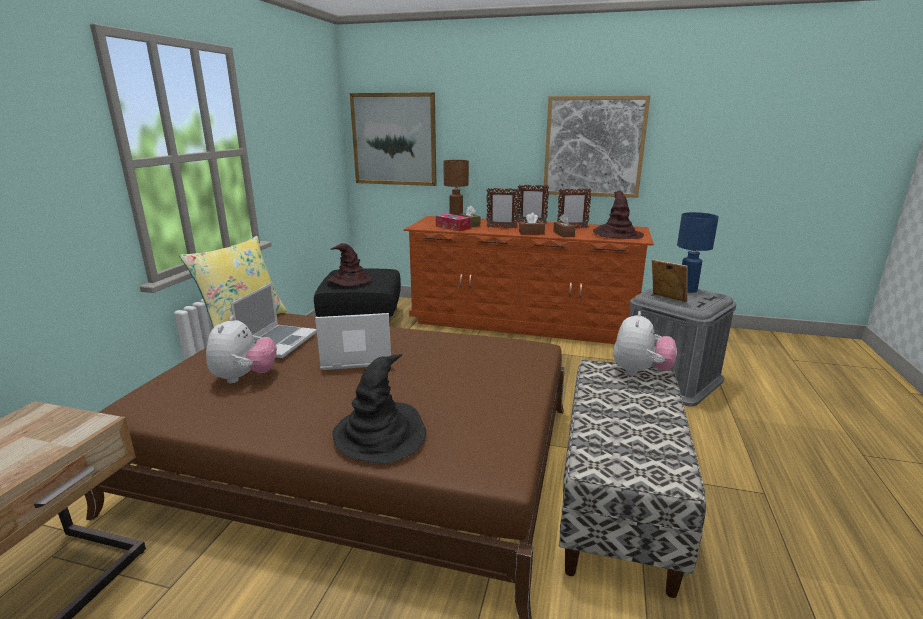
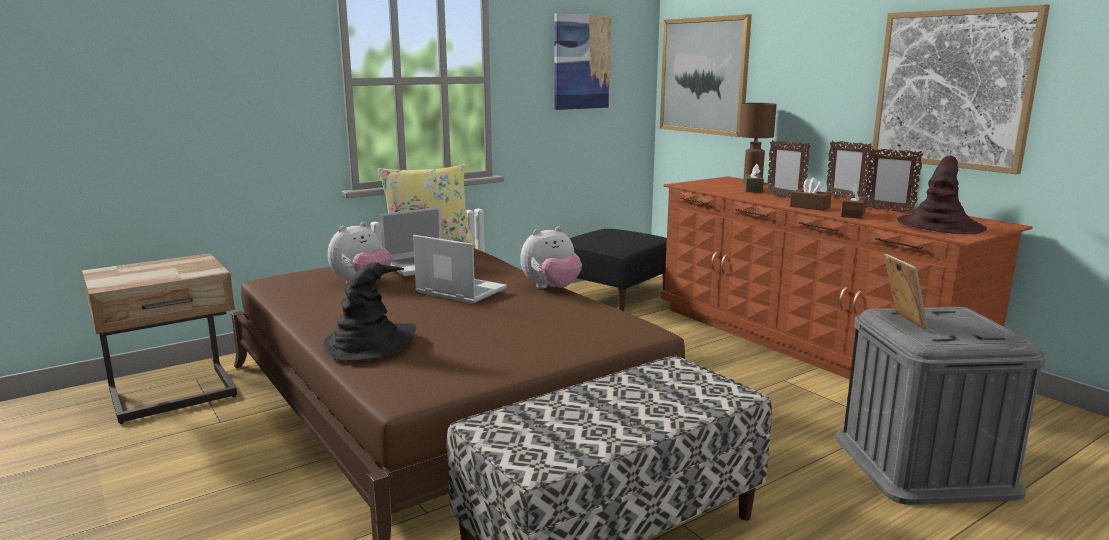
camera: 40 degrees right, 5 degrees down
(303, 131) = (582, 62): none -> picture
(348, 281) = (597, 239): brown hat -> none
(453, 227) = (723, 189): tissue box -> none
(640, 372) = (718, 385): plush toy -> plush toy (551, 288)
(687, 290) = (970, 320): blue table lamp -> none

